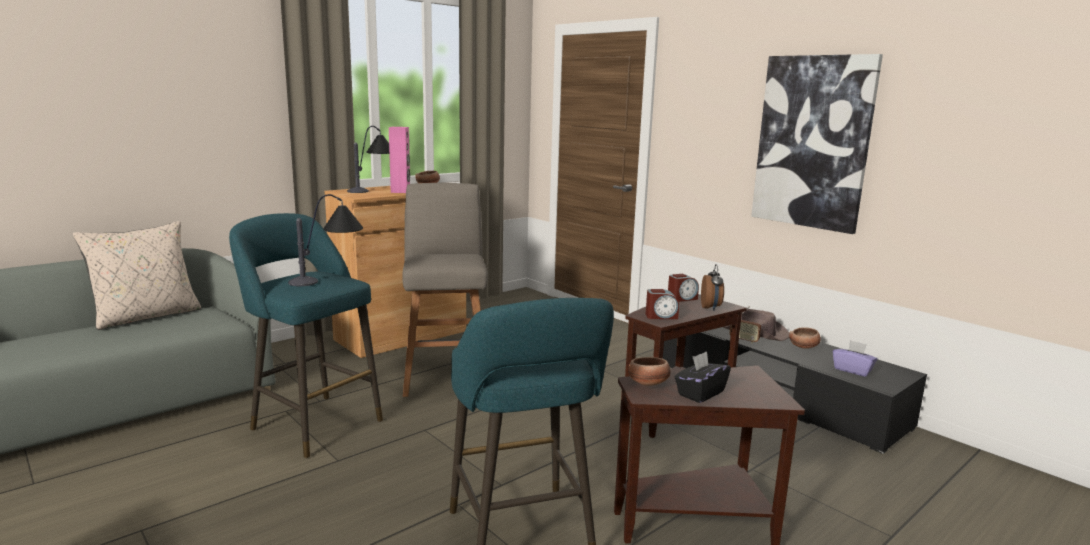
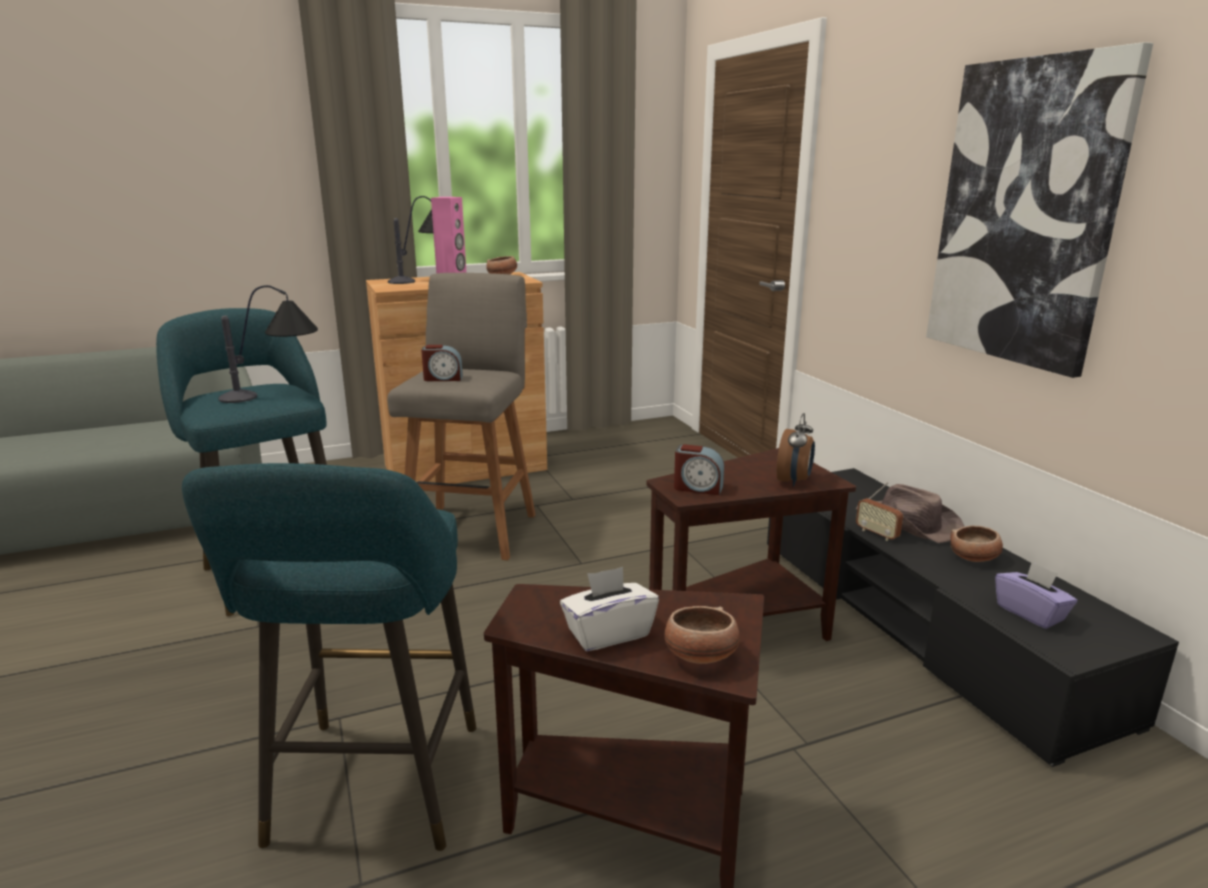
camera: 20 degrees right, 5 degrees up
(147, 316) = (142, 422): beige pillow -> none
(648, 384) = (545, 602): bowl -> bowl (700, 656)
(681, 298) = (763, 461): alarm clock -> alarm clock (443, 378)
(700, 393) = (608, 633): black tissue box -> white tissue box

